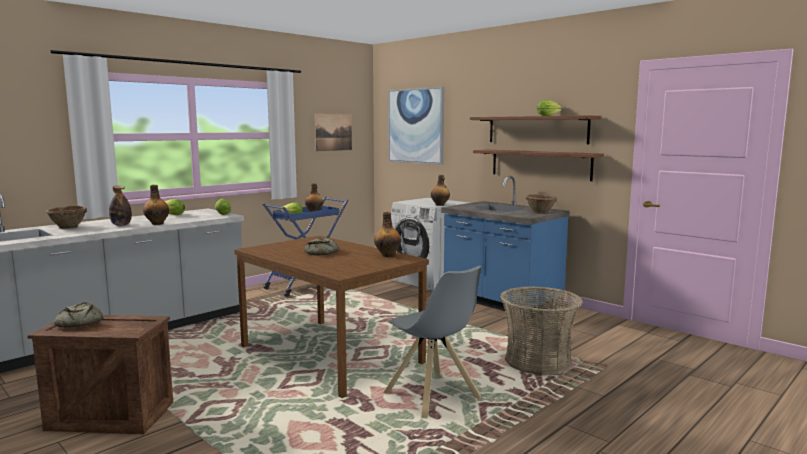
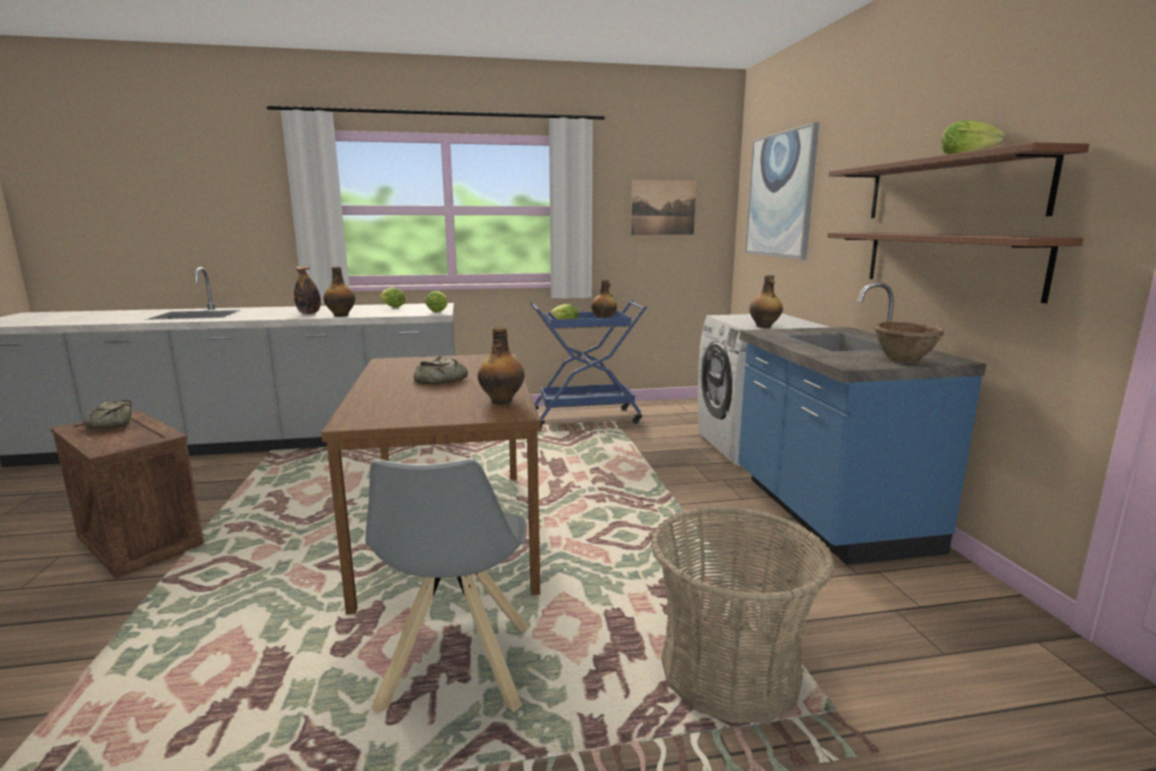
camera: 35 degrees right, 5 degrees up
(68, 227) = (265, 311): brown bowl -> none

